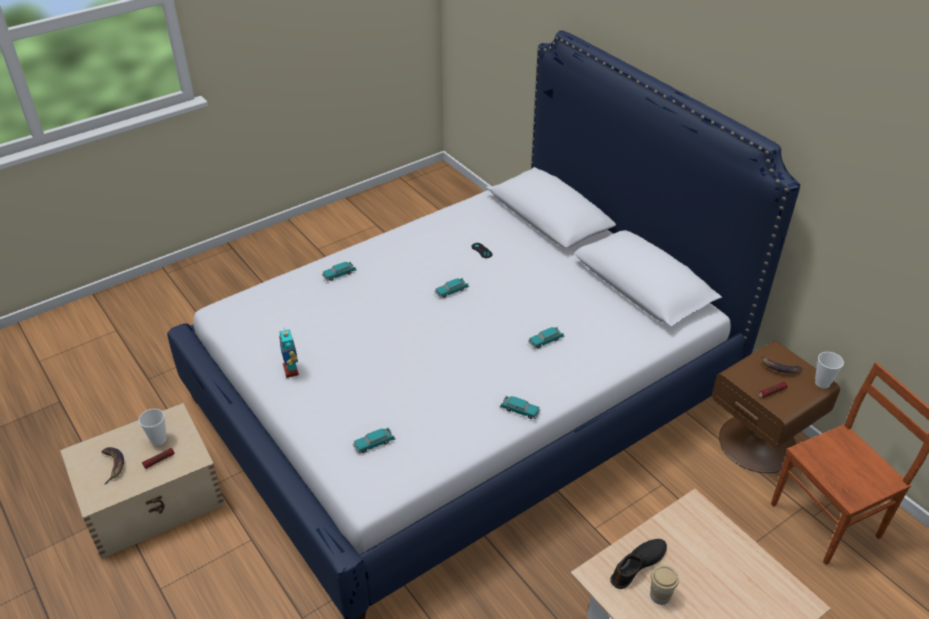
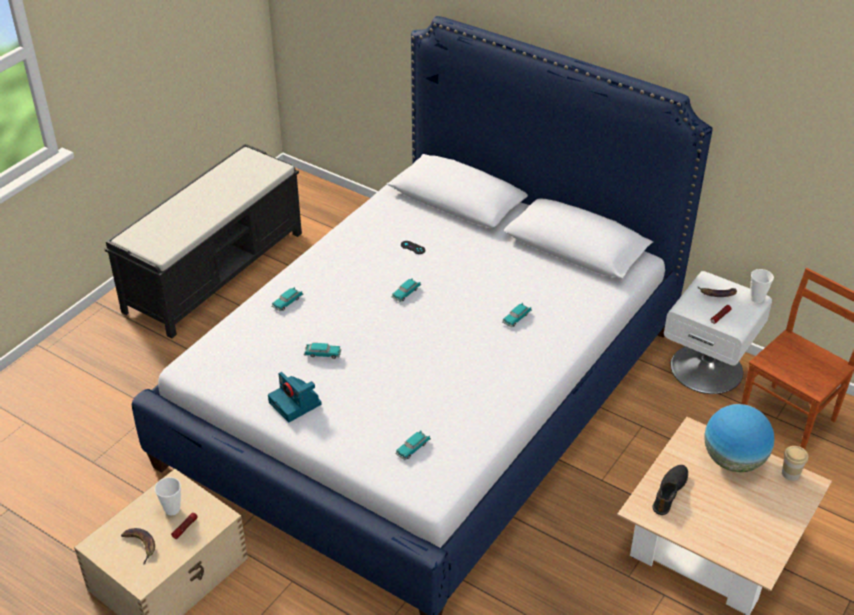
camera: 20 degrees left, 0 degrees up
(291, 370) = (296, 403): toy robot -> camera
(338, 239) = (216, 270): none -> black bench
(520, 410) = (526, 385): toy car -> toy car (322, 354)
(660, 595) = (698, 510): cup -> cup (790, 474)
(724, 551) = (733, 460): none -> globe
(758, 442) = (707, 368): brown nightstand -> white nightstand

